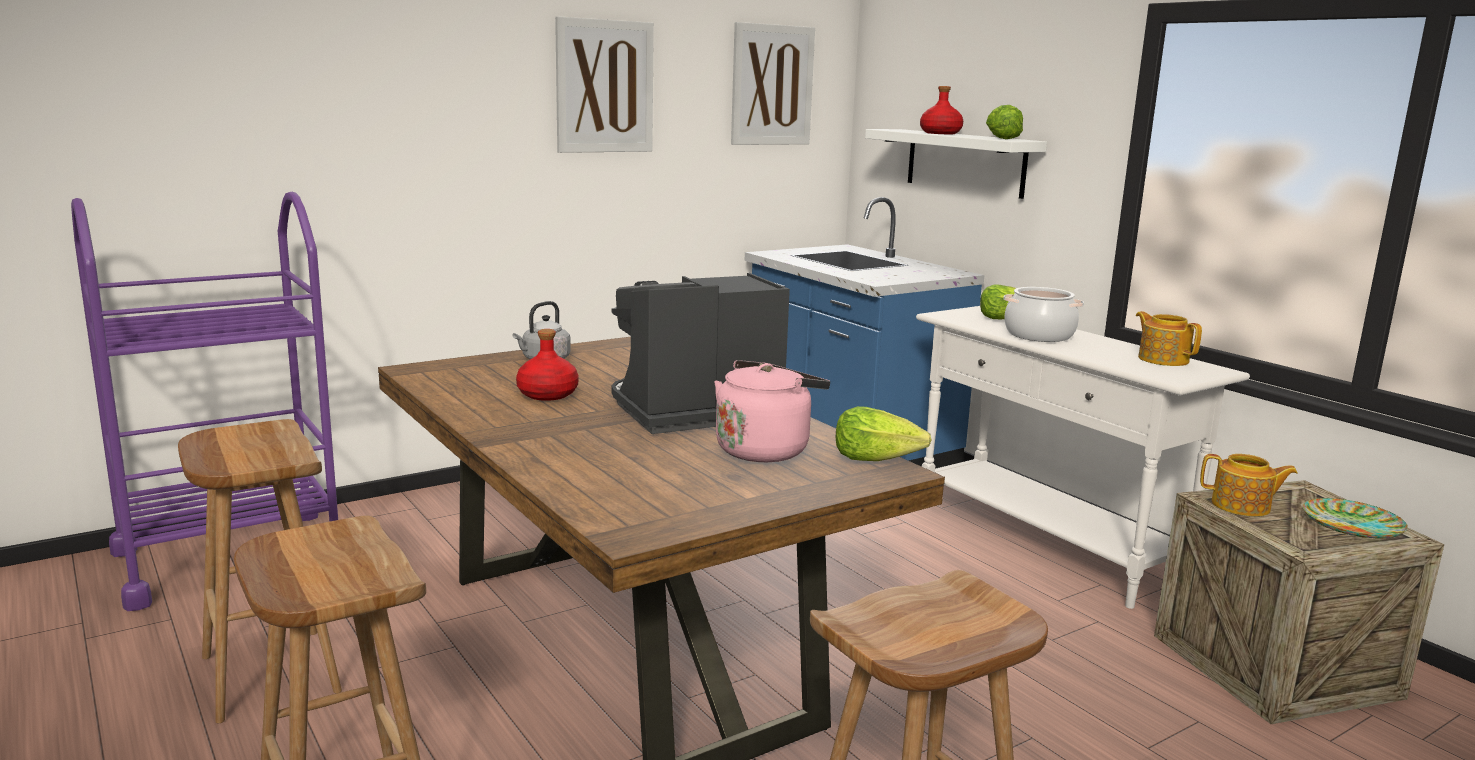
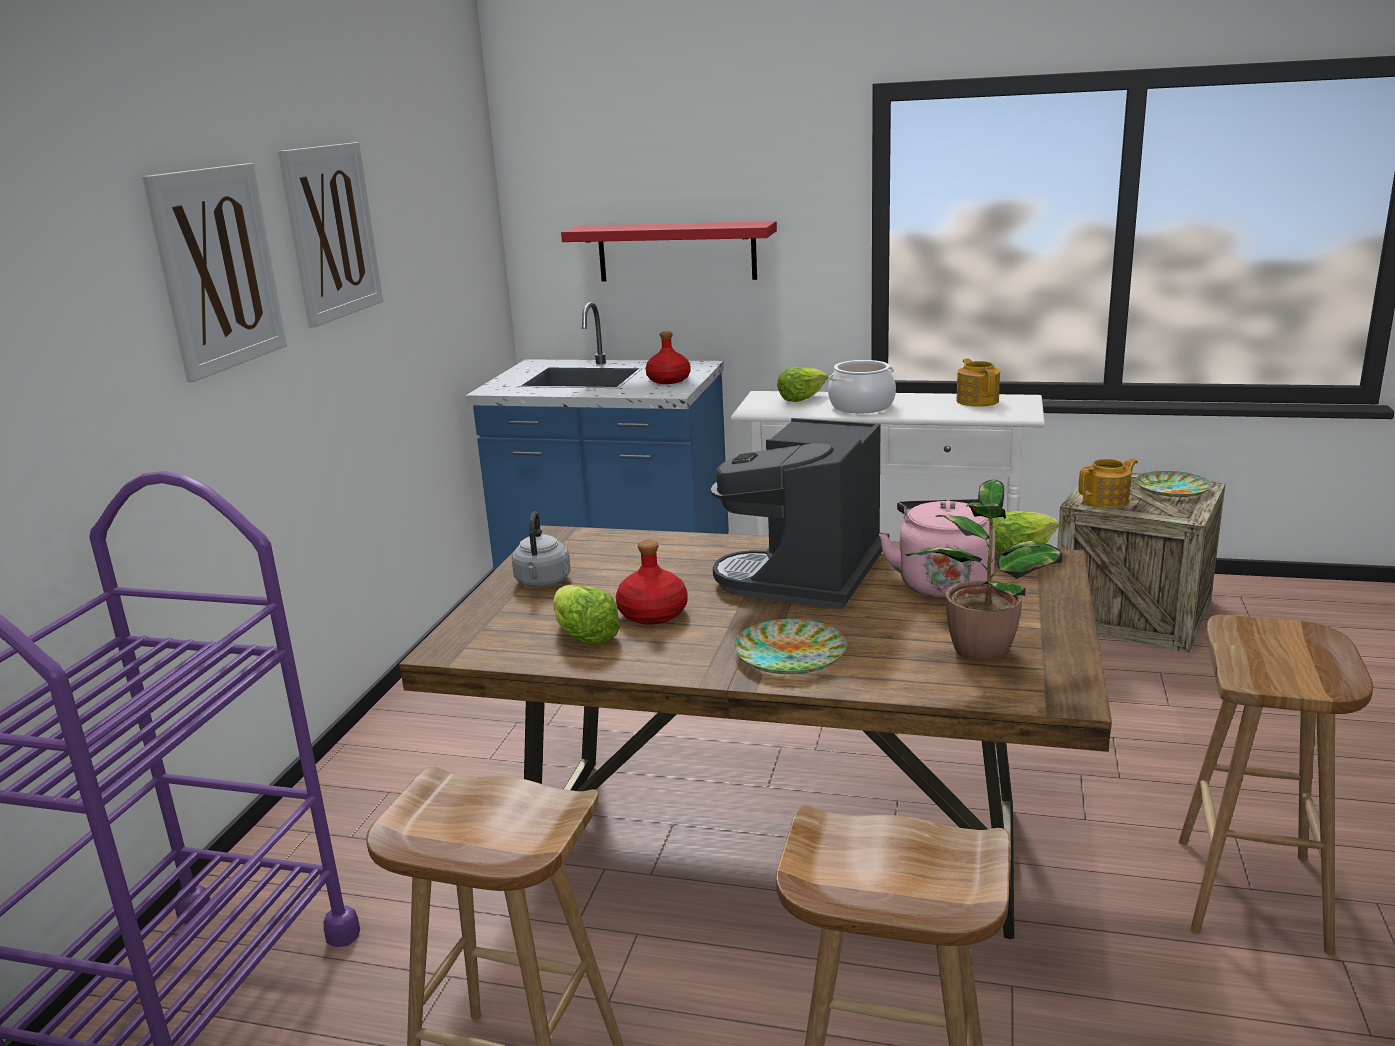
camera: 40 degrees left, 5 degrees up
(550, 441) = (790, 655): none -> plate
(668, 488) = (980, 648): none -> potted plant
(772, 85) = (448, 197): picture -> picture (218, 269)
(940, 133) = (655, 226): red bottle -> red bottle (669, 380)
(965, 162) = (676, 252): white shelf -> red shelf
(1002, 138) = (735, 224): lettuce -> lettuce (584, 635)
(1162, 359) = (977, 400): teapot -> teapot turned 60 degrees clockwise

